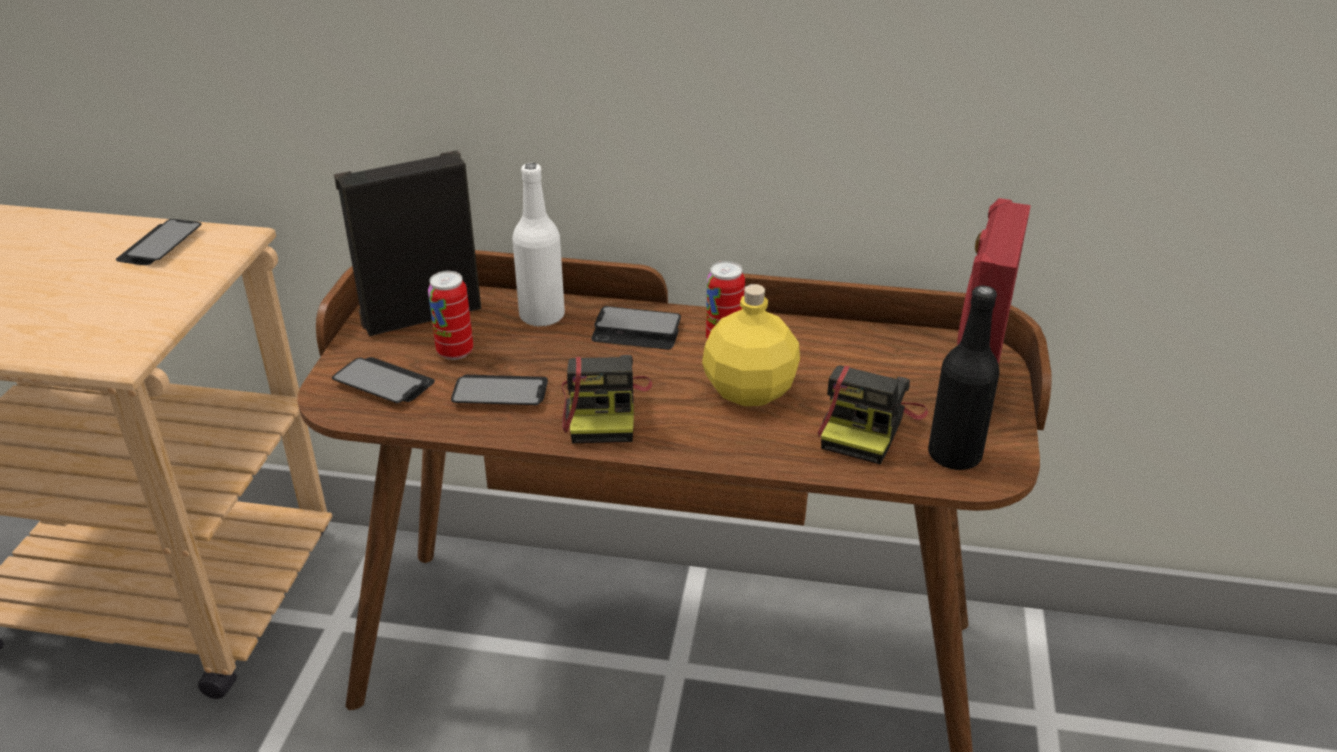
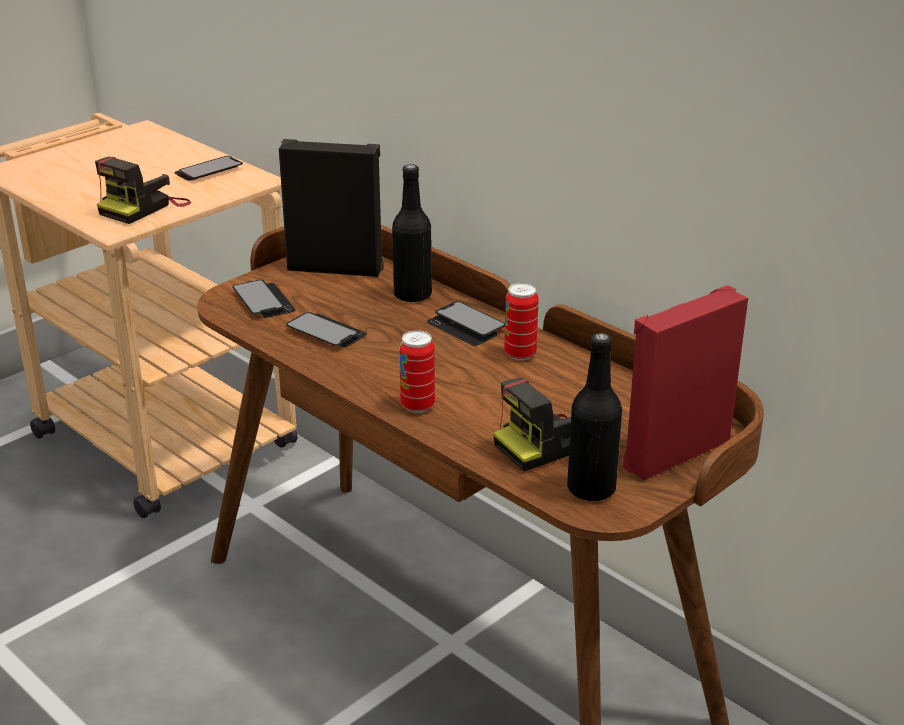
camera: 35 degrees right, 5 degrees down
(455, 352) = (329, 298): can -> can (417, 406)
(542, 316) = (412, 295): white bottle -> black bottle
(604, 409) = (380, 366): camera -> camera (143, 207)
(749, 391) = (494, 392): yellow bottle -> none

